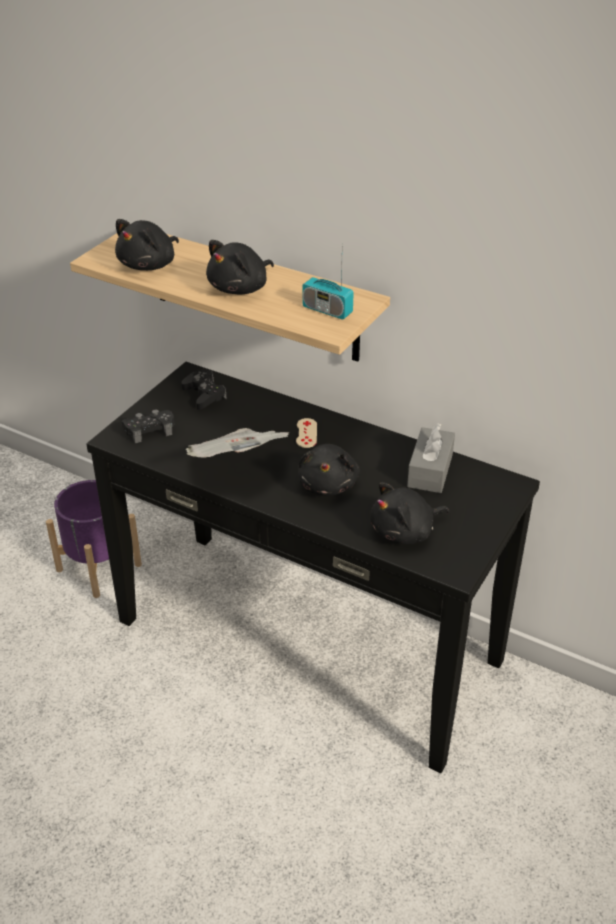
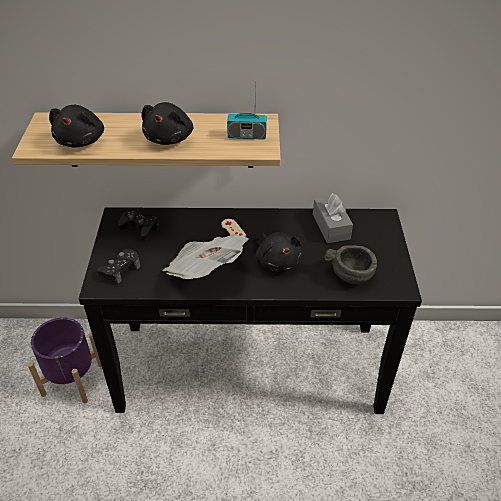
camera: 30 degrees left, 5 degrees up
(405, 532) = (351, 274): black plush toy -> grey bowl

